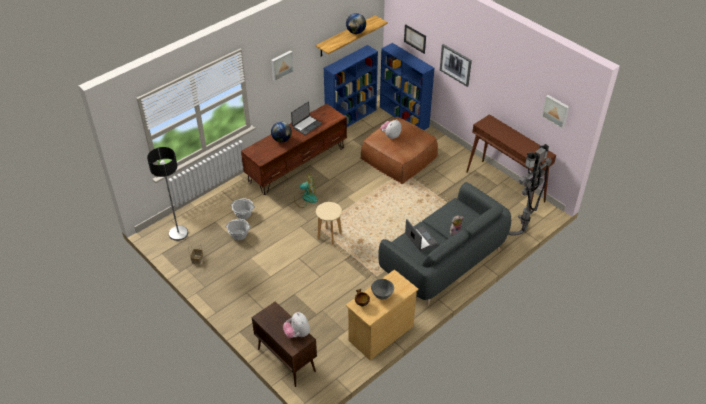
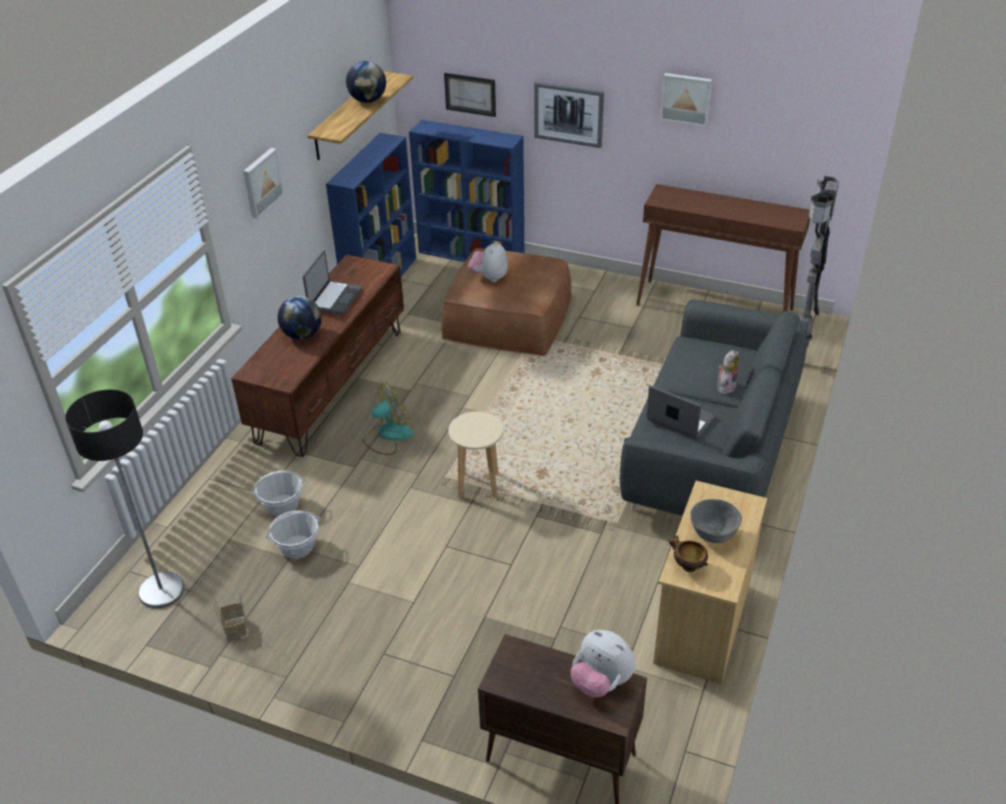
camera: 25 degrees left, 5 degrees down
(556, 111) = (802, 125): picture -> picture (686, 98)

